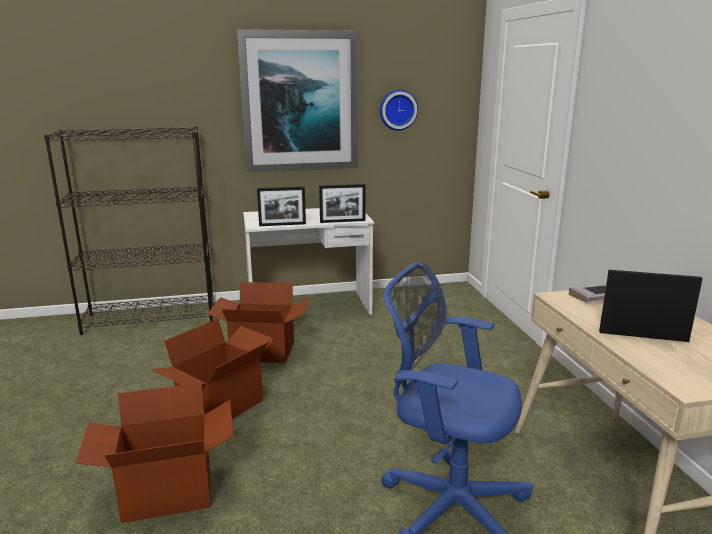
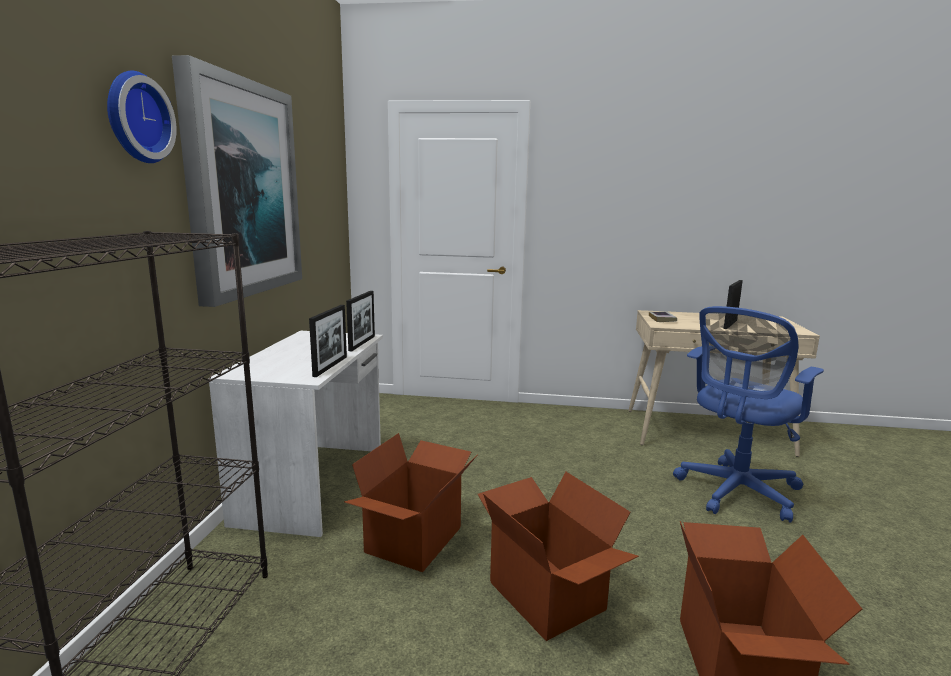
camera: 70 degrees left, 5 degrees down
(397, 109) = (310, 203): wall clock -> wall clock (135, 118)

